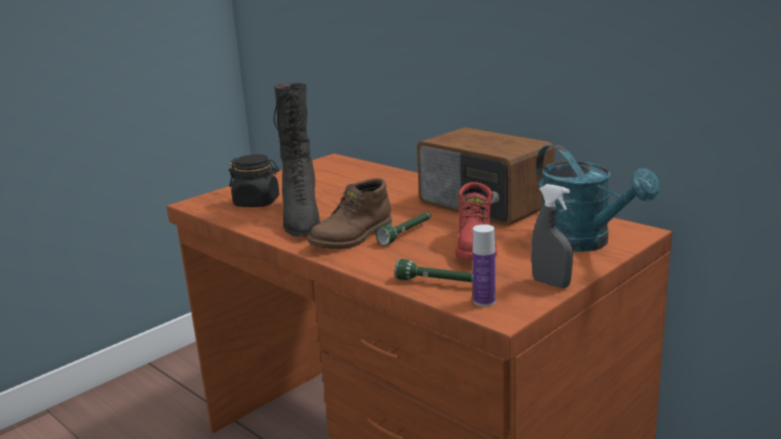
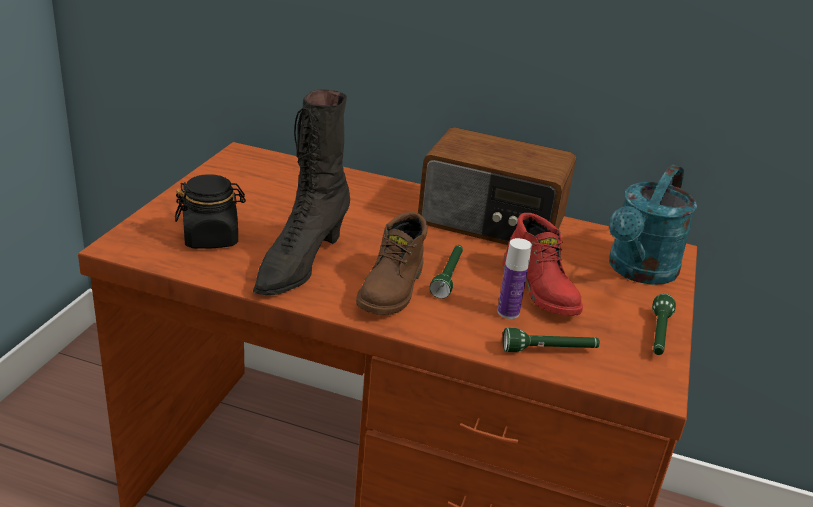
camera: 30 degrees left, 10 degrees up
(301, 219) = (300, 264): black boot -> black boot turned 60 degrees clockwise
(484, 301) = (620, 372): bottle -> bottle (508, 312)
(551, 283) = (658, 335): grey spray bottle -> green flashlight
(584, 243) = (638, 271): turquoise watering can -> turquoise watering can turned 90 degrees clockwise

